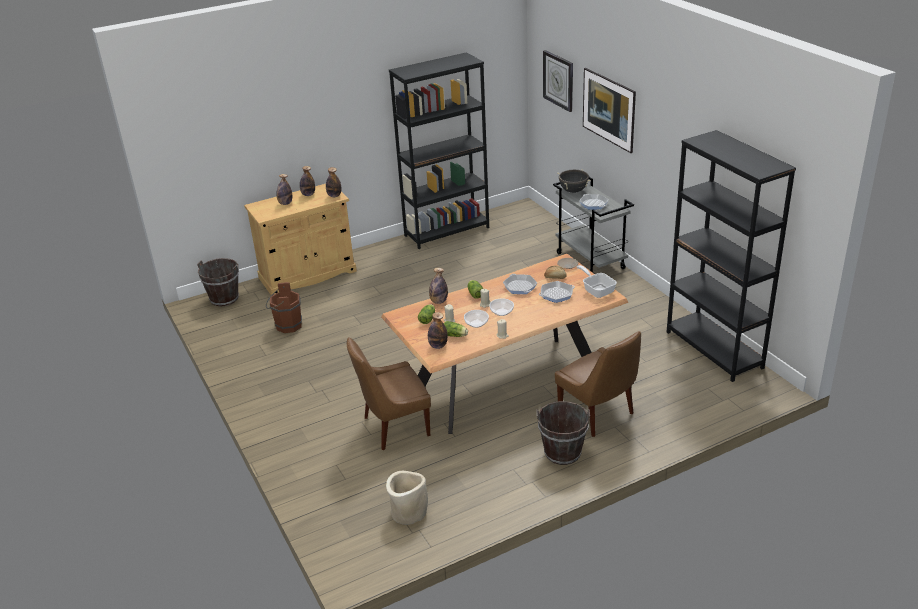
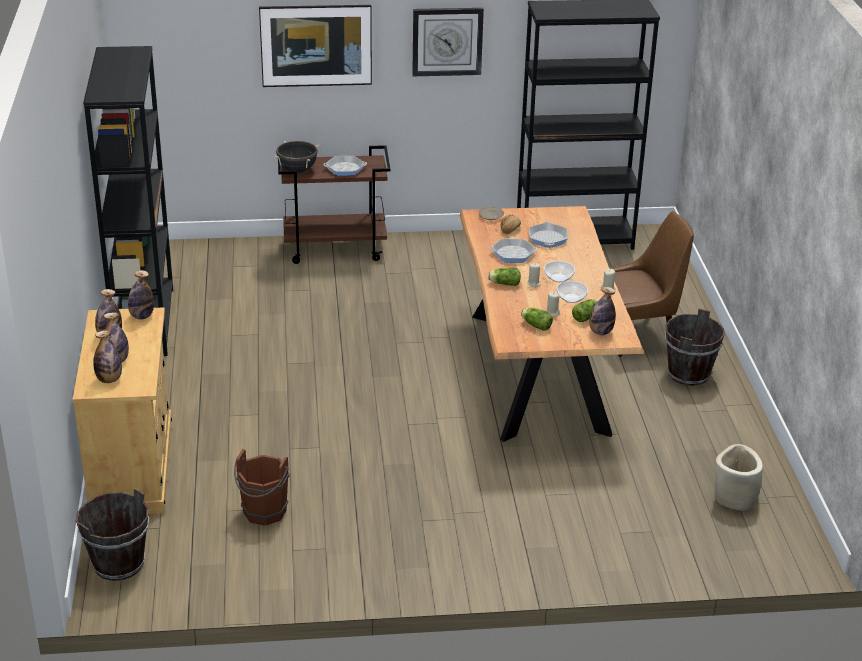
camera: 70 degrees left, 0 degrees up
(393, 427) = (573, 472): brown chair -> none
(438, 301) = (502, 310): bottle -> bottle (109, 379)
(558, 80) = (194, 43): wall clock -> wall clock (447, 41)
(591, 261) = (336, 248): grey cart -> brown cart
(596, 290) = (557, 215): frying pan -> none

